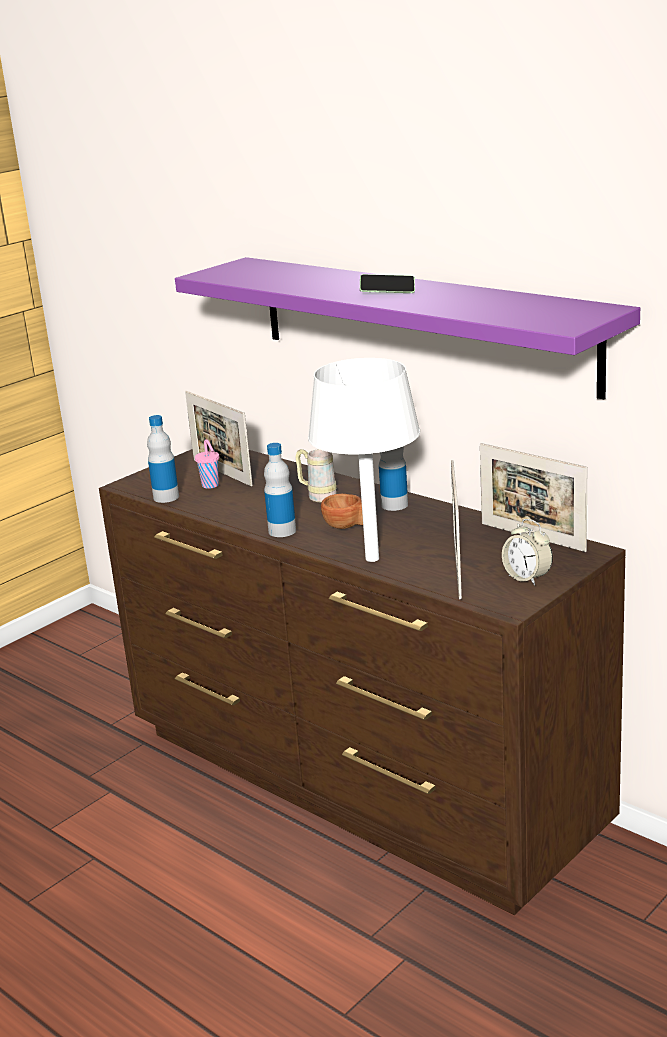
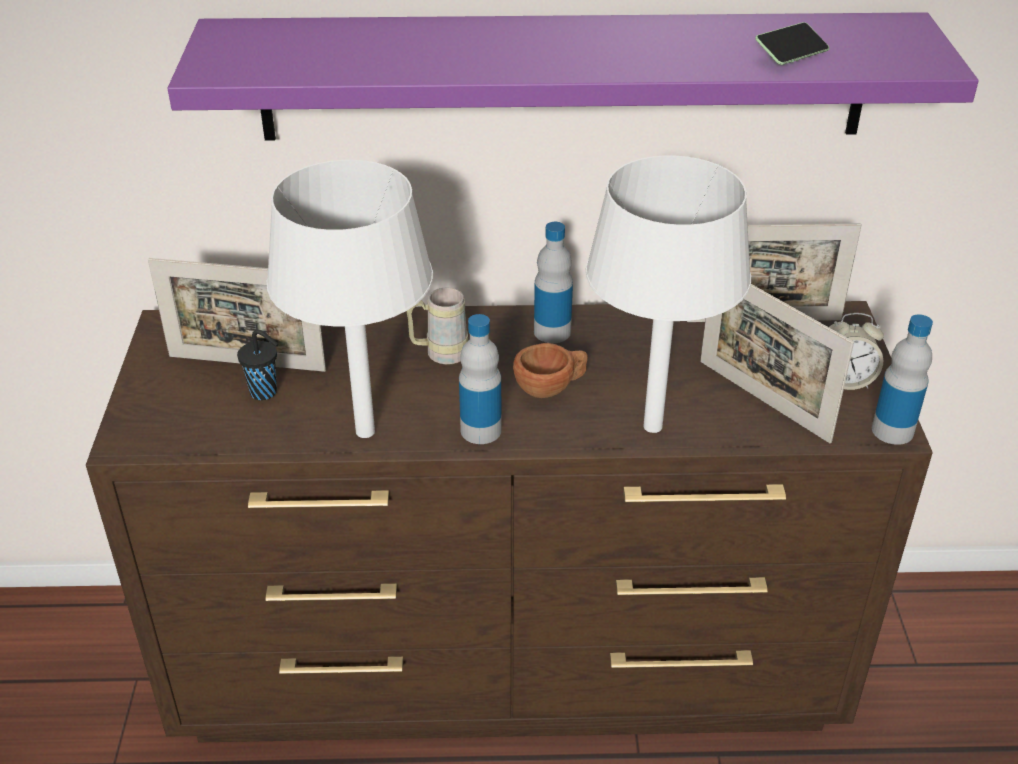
camera: 45 degrees left, 15 degrees up
(166, 497) = (228, 439): bottle -> bottle (892, 430)
(211, 486) = (265, 392): pink cup -> black cup
(228, 514) = (364, 432): none -> white table lamp
(387, 292) = (583, 49): phone -> phone (791, 55)

